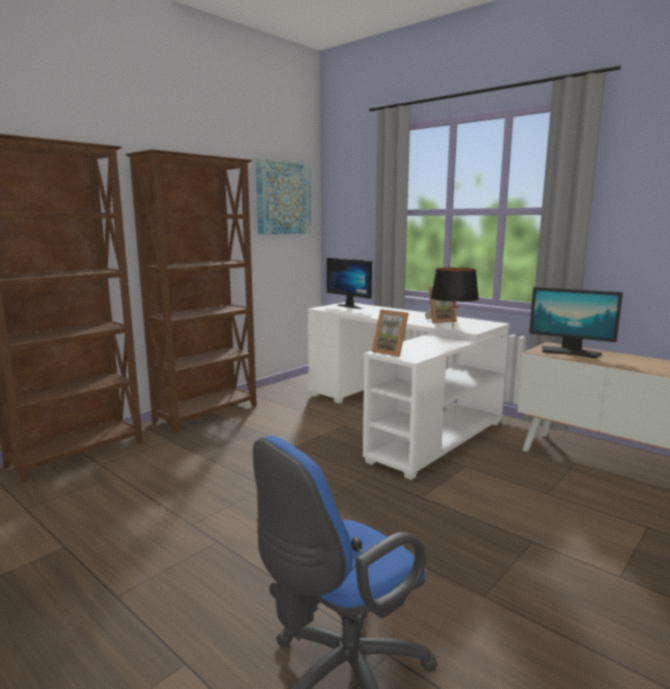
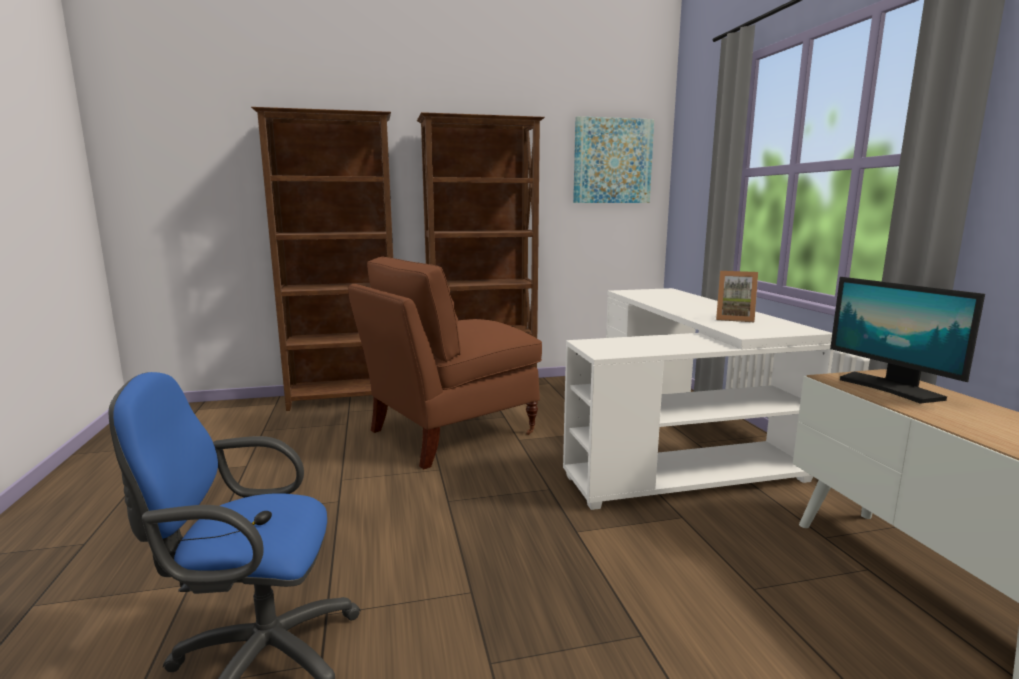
camera: 35 degrees right, 0 degrees up
(231, 456) = (450, 433): none -> brown chair
(352, 306) = (664, 293): monitor -> none
(391, 352) = (596, 344): picture frame -> none
(452, 328) = (726, 329): black table lamp -> none

